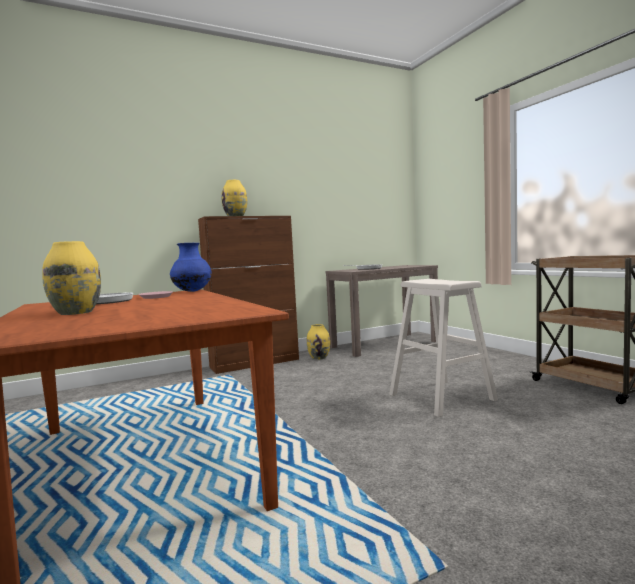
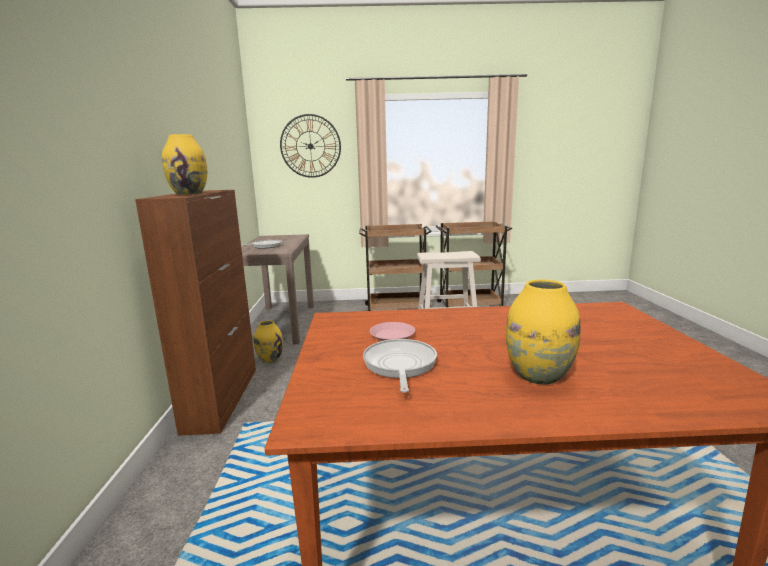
camera: 65 degrees left, 10 degrees up
(192, 291) = (348, 317): blue vase -> none
(453, 176) = (310, 146): none -> wall clock
(495, 362) = (396, 309): none -> brown cart

